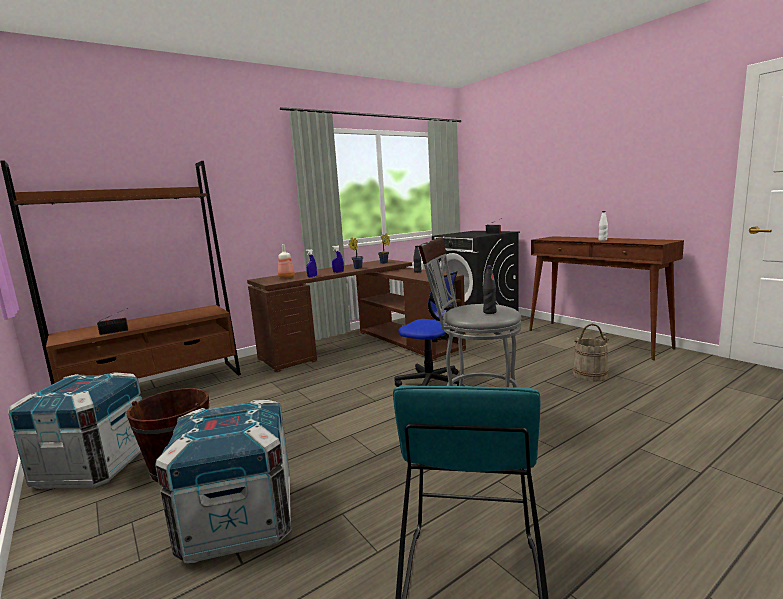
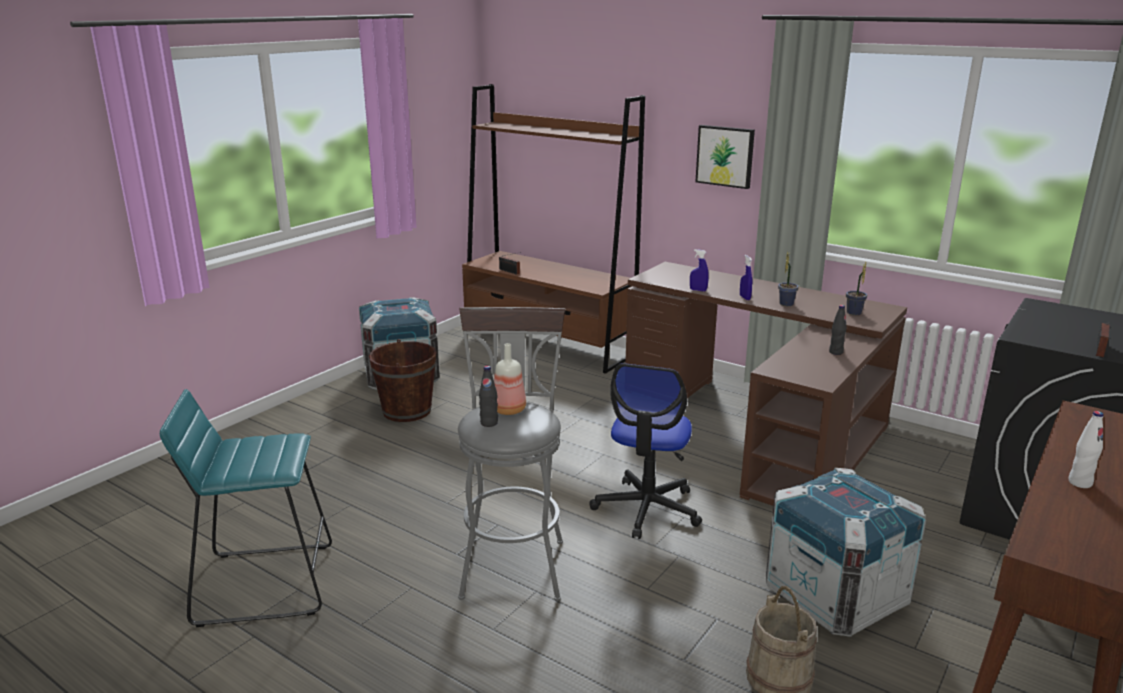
camera: 70 degrees right, 10 degrees up
(239, 522) = (336, 461): crate -> crate (835, 596)
(264, 201) = (725, 156): none -> picture
(286, 277) = (686, 278): bottle -> bottle (507, 410)

